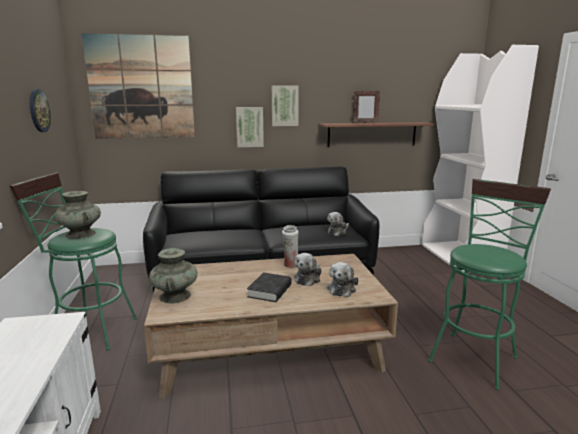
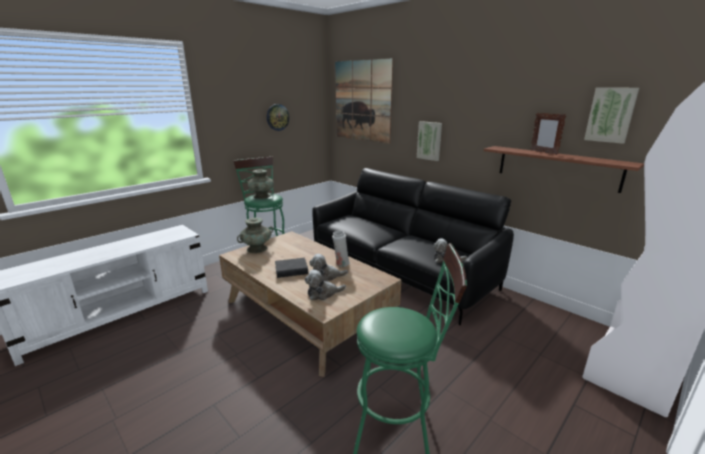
camera: 55 degrees right, 5 degrees up
(284, 105) = (461, 123): picture -> picture (610, 115)

